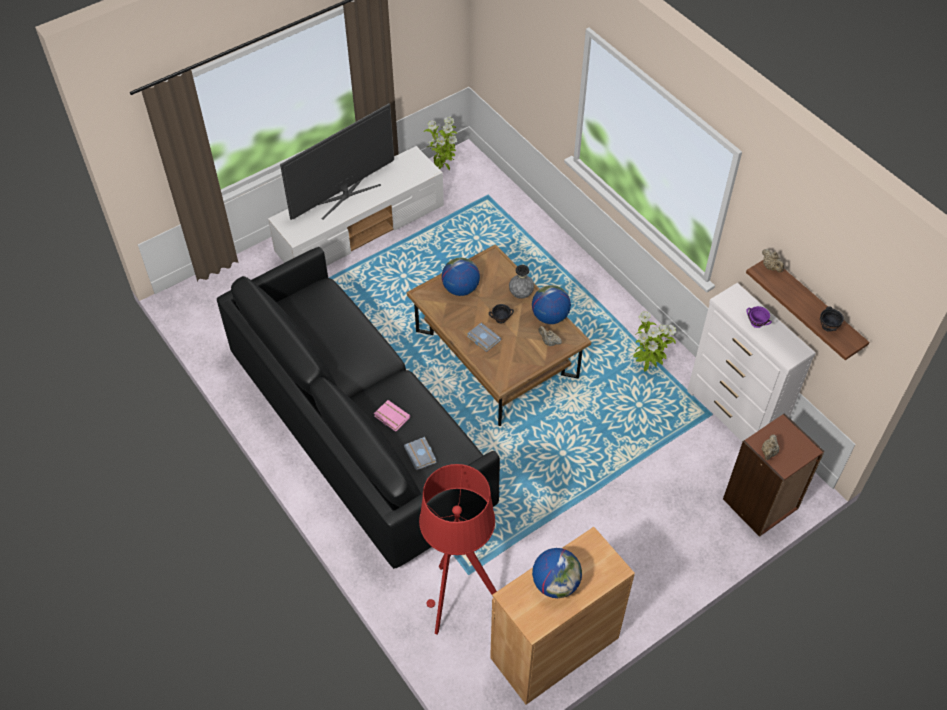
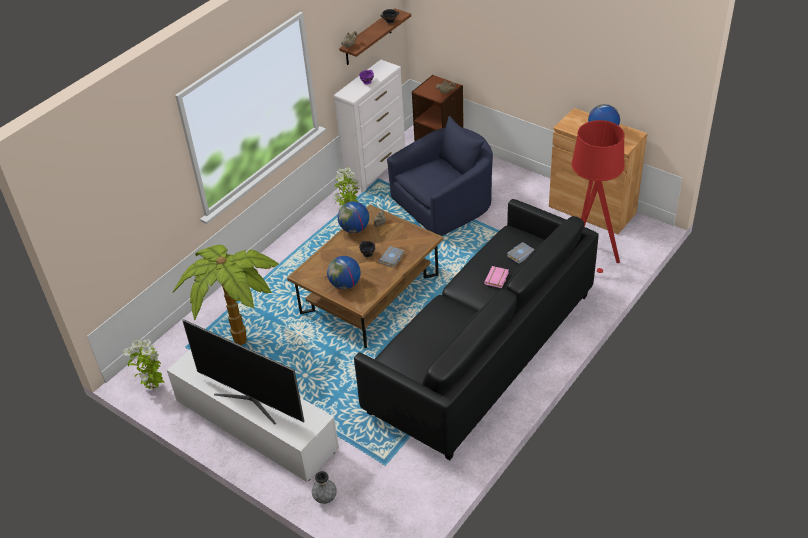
camera: 105 degrees left, 10 degrees down
(482, 235) = (239, 337): none -> potted plant
(521, 294) = (337, 249): grey vase -> grey vase (325, 498)
(630, 473) = (445, 205): none -> blue armchair

